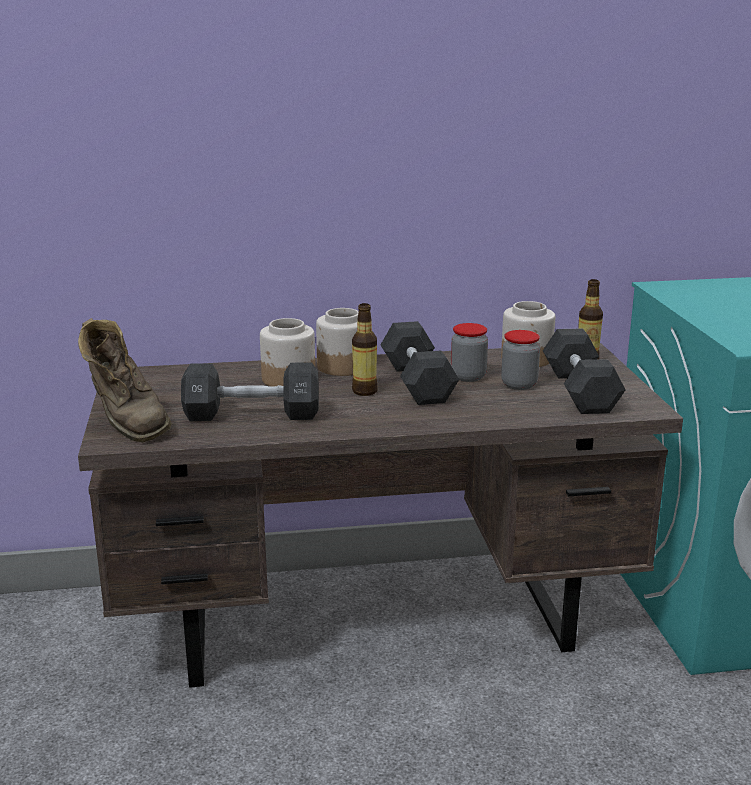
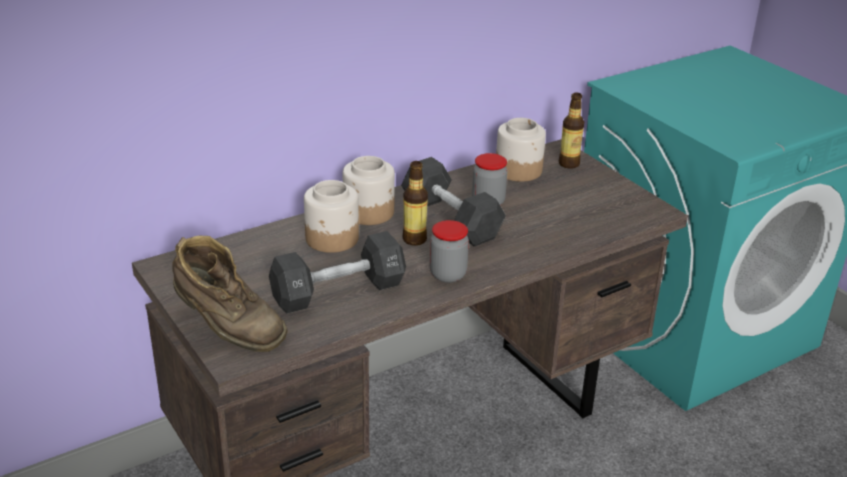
camera: 25 degrees left, 10 degrees up
(519, 385) = (537, 203): jar -> jar (448, 275)
(580, 391) = (590, 201): grey dumbbell -> none

